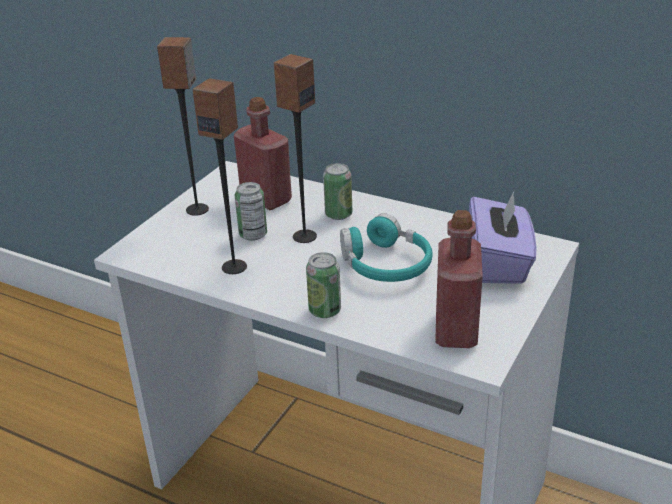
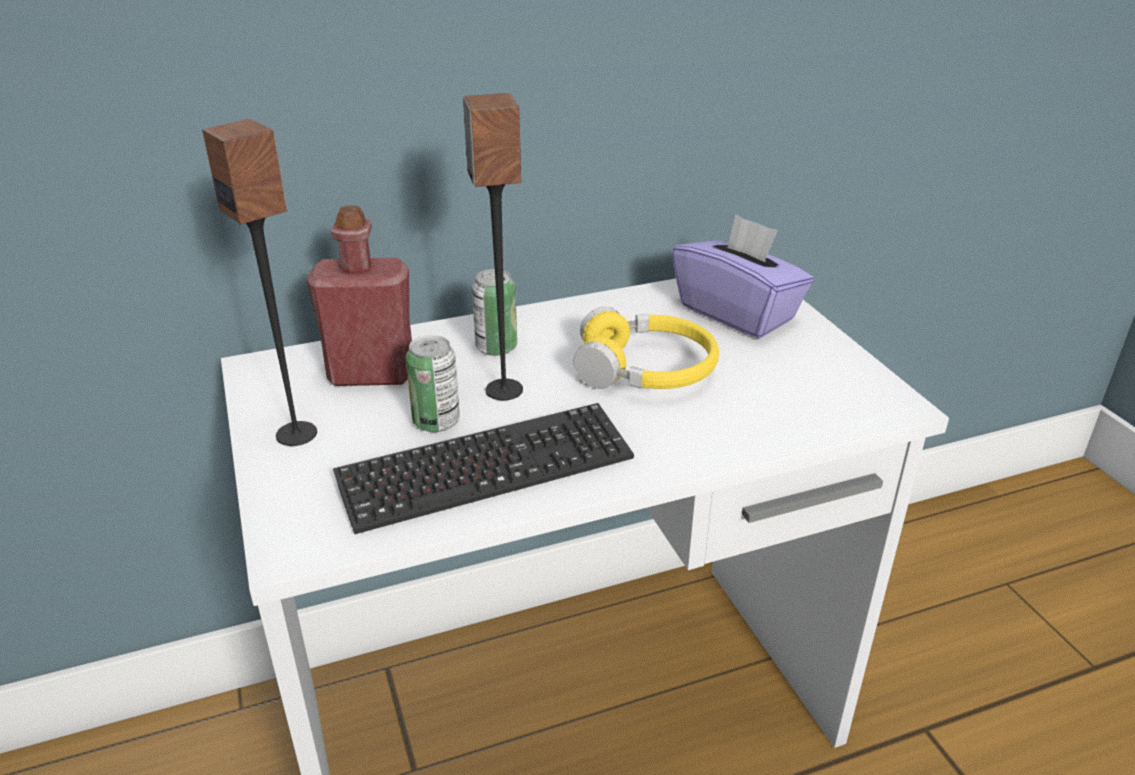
camera: 50 degrees left, 0 degrees up
(234, 267) = (486, 470): speaker -> keyboard
(325, 310) = (681, 452): can -> none
(385, 264) = (646, 370): turquoise headphones -> yellow headphones
(456, 330) = (826, 392): red bottle -> none

